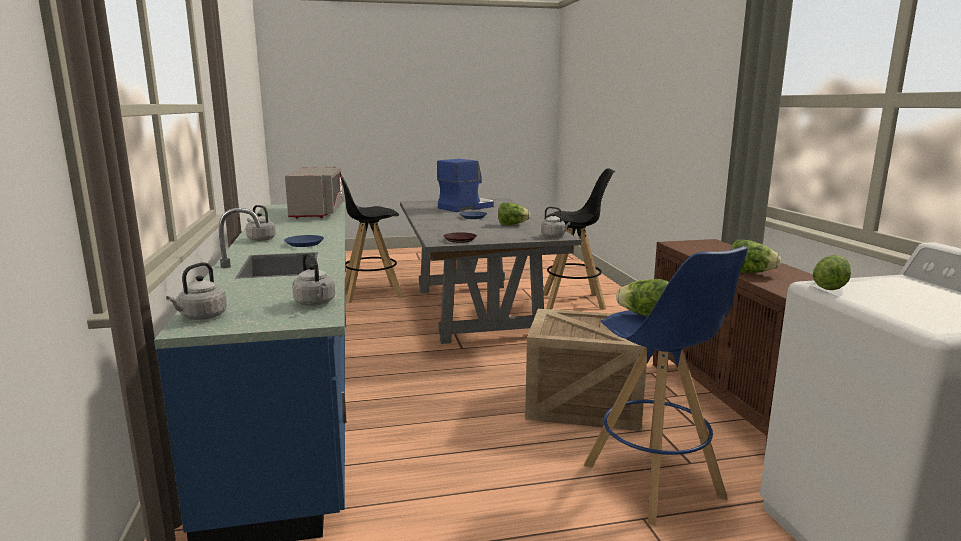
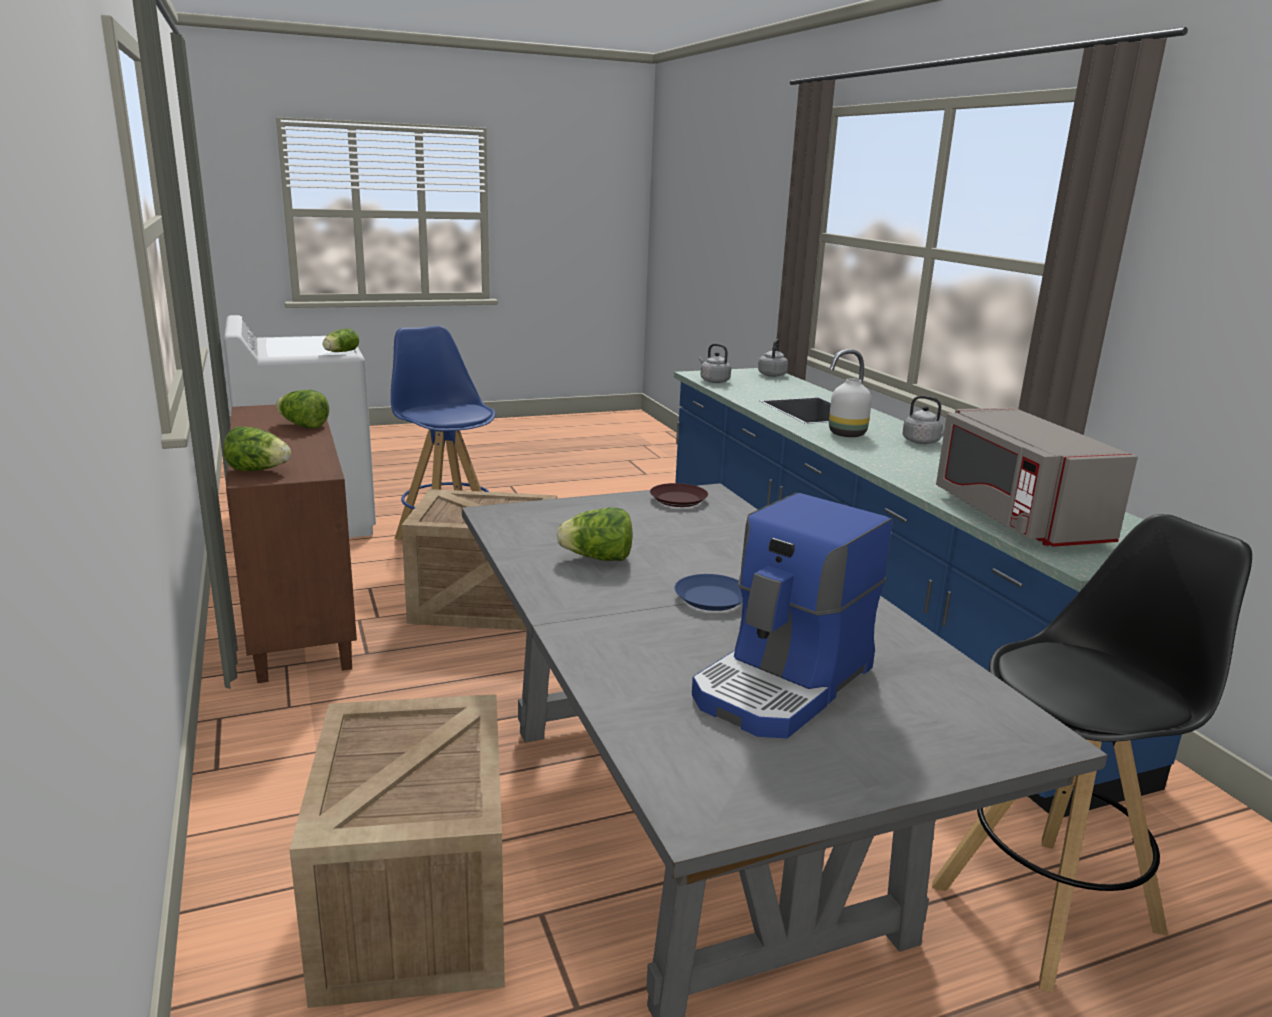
camera: 170 degrees right, 5 degrees up
(304, 244) = (848, 434): blue plate -> white vase
(554, 236) = (509, 515): grey kettle -> none
(574, 302) = (412, 903): black stool -> crate
(645, 316) = (456, 411): lettuce -> lettuce (258, 470)

